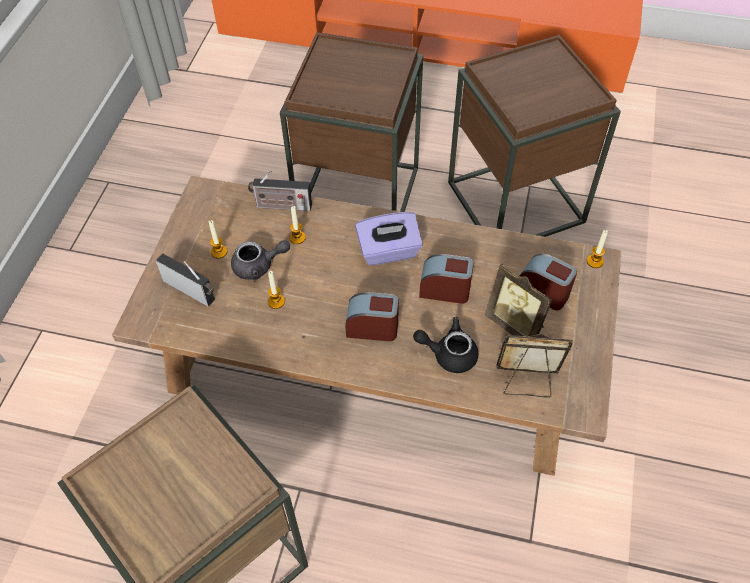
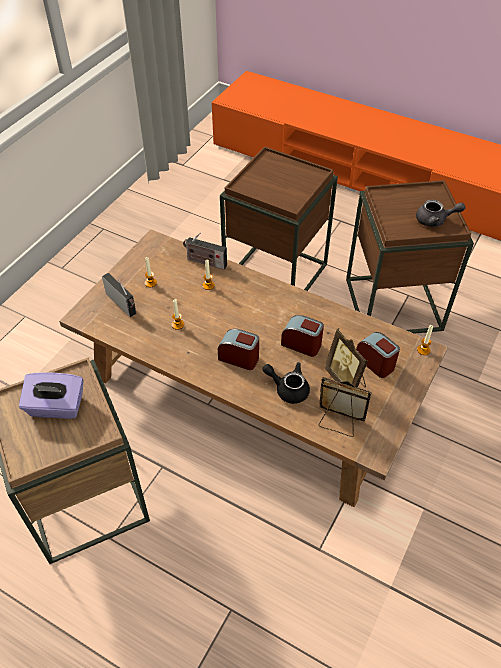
camera: 15 degrees right, 5 degrees down
(258, 266) = (174, 298): grey teapot -> grey teapot (435, 220)
(389, 251) = (270, 309): purple tissue box -> purple tissue box (56, 407)

